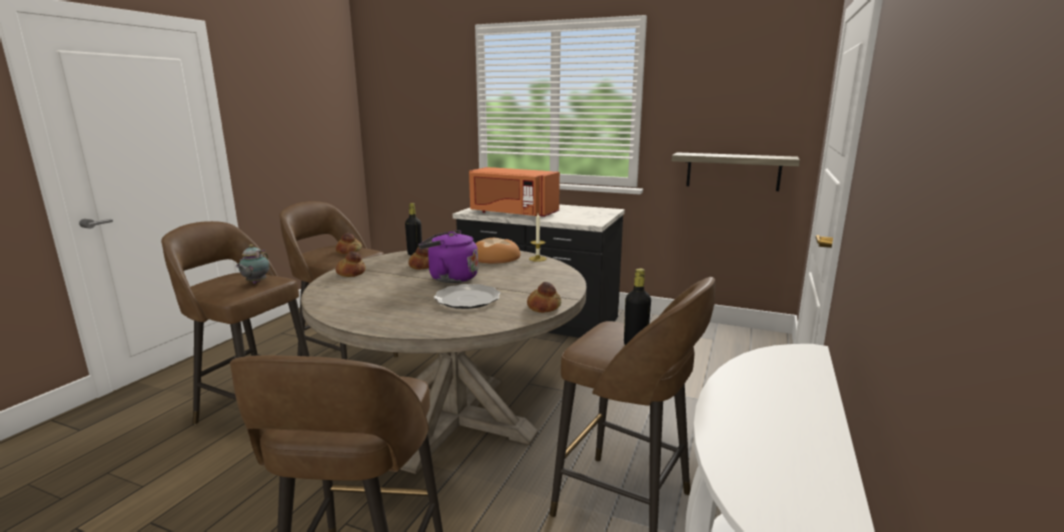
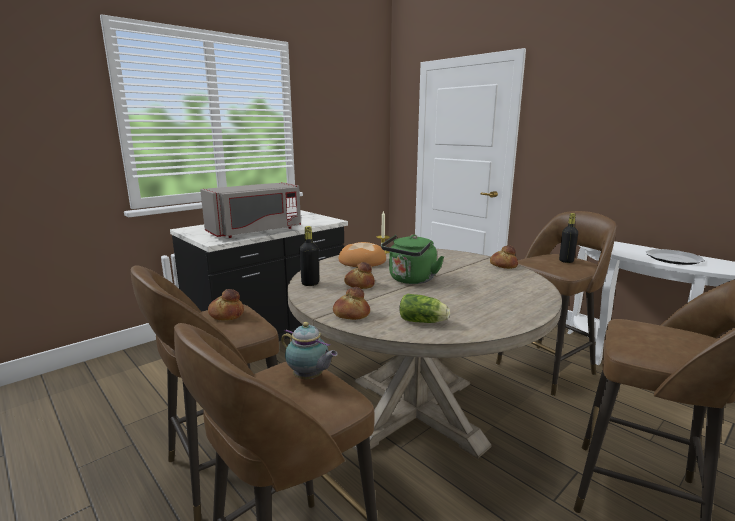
camera: 65 degrees left, 0 degrees up
(344, 293) = (424, 322): none -> lettuce
(450, 278) = (410, 280): purple kettle -> green kettle
(467, 299) = (474, 281): plate -> plate (674, 259)
(512, 213) = (256, 231): orange microwave -> grey microwave
(733, 171) = (352, 168): shelf -> none

